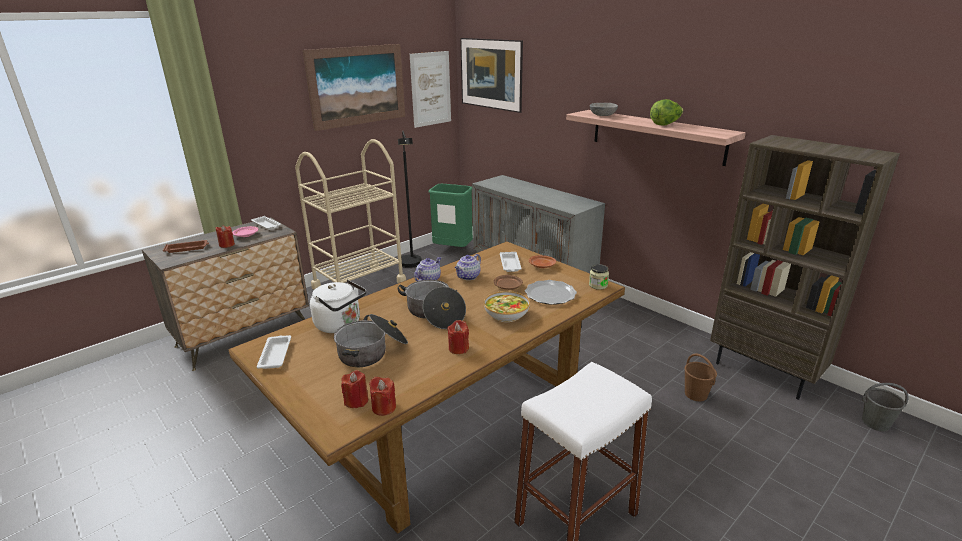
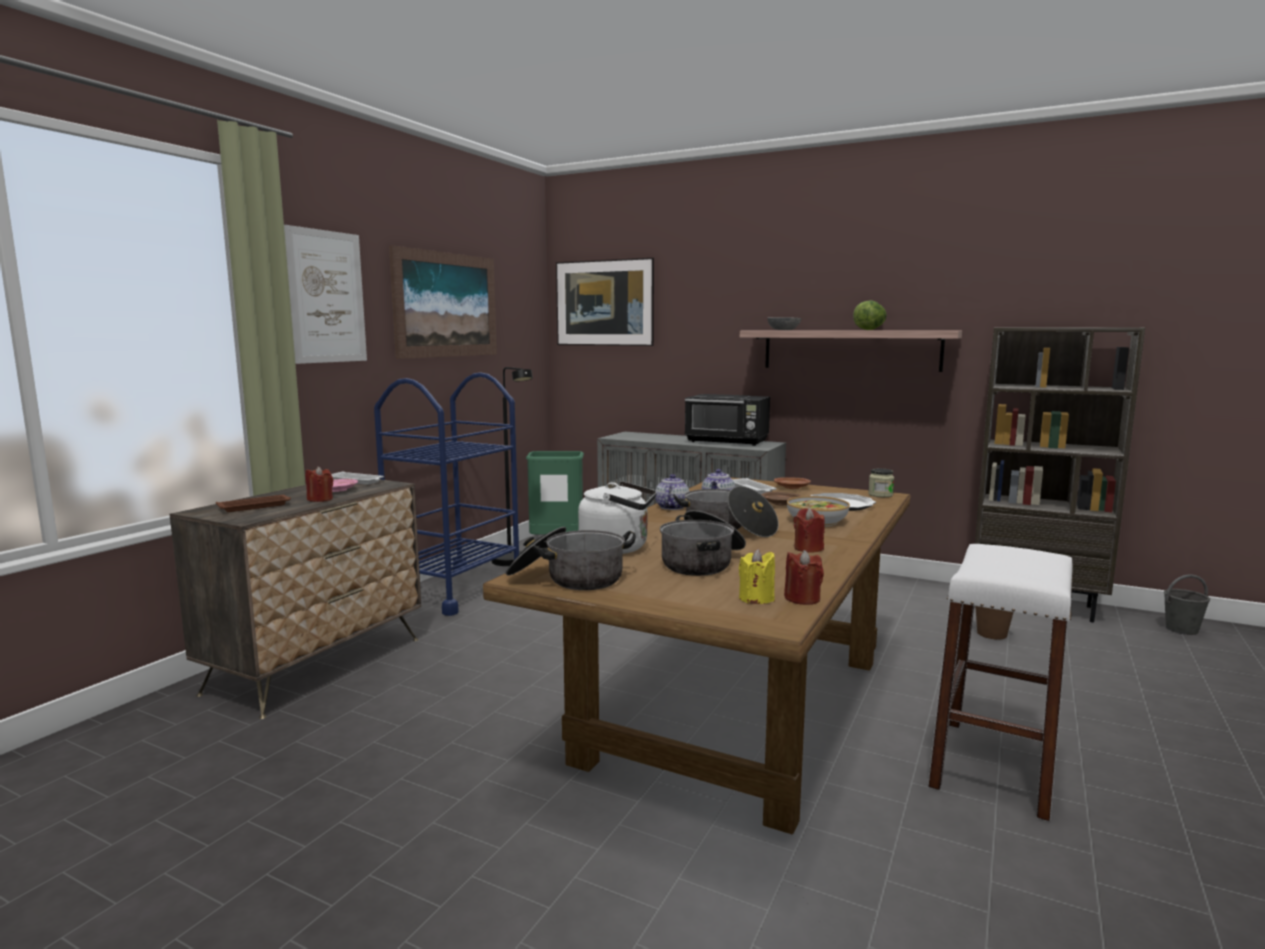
camera: 20 degrees left, 15 degrees down
(275, 354) = (568, 579): white tray -> cooking pot
(356, 401) = (756, 598): red candle -> yellow candle
(359, 285) = (455, 590): beige cart -> blue cart
(431, 89) = (522, 323): picture -> picture (327, 297)
(559, 198) = (727, 442): none -> black microwave

